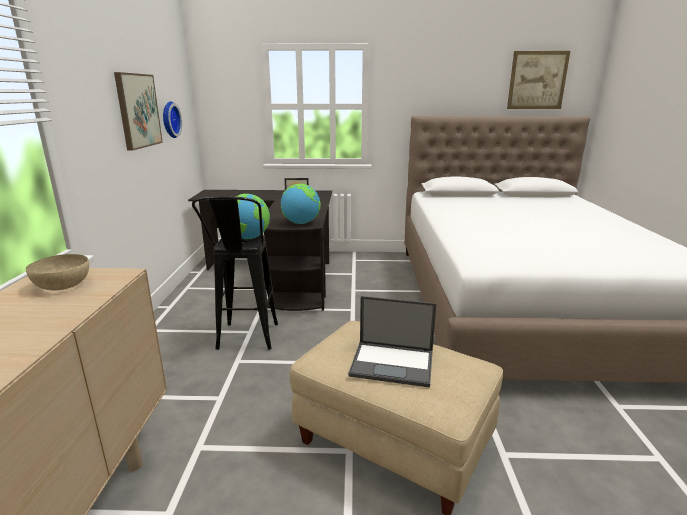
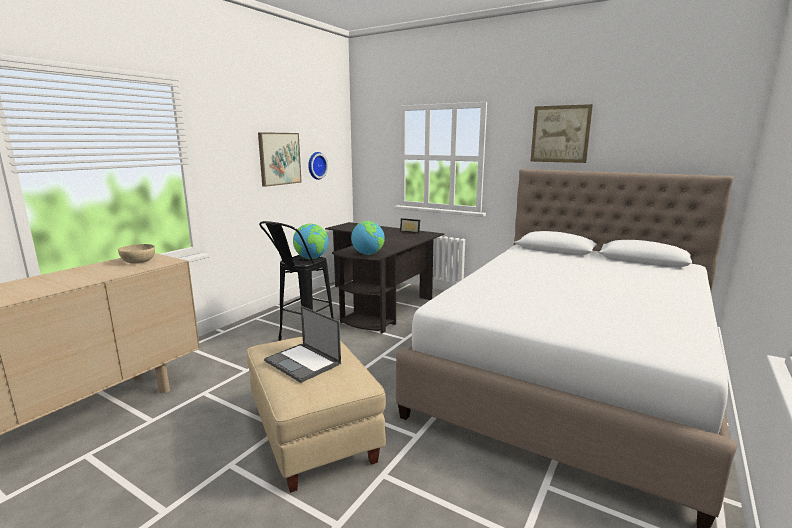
camera: 30 degrees right, 5 degrees down
(537, 80) = (666, 134): picture -> picture (560, 134)

